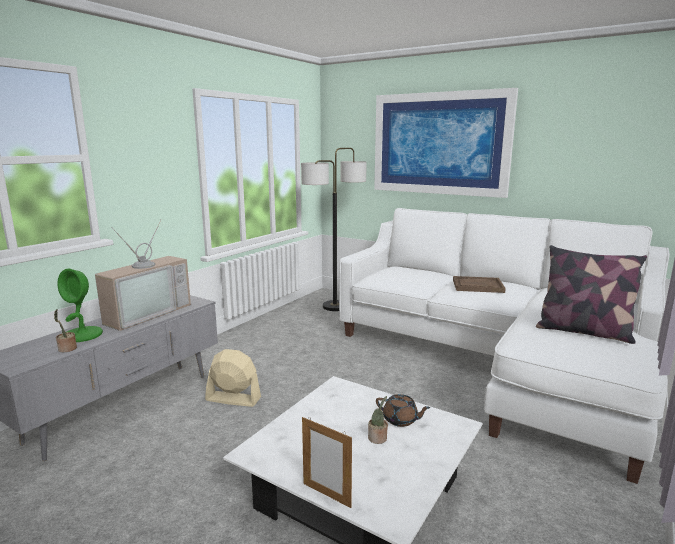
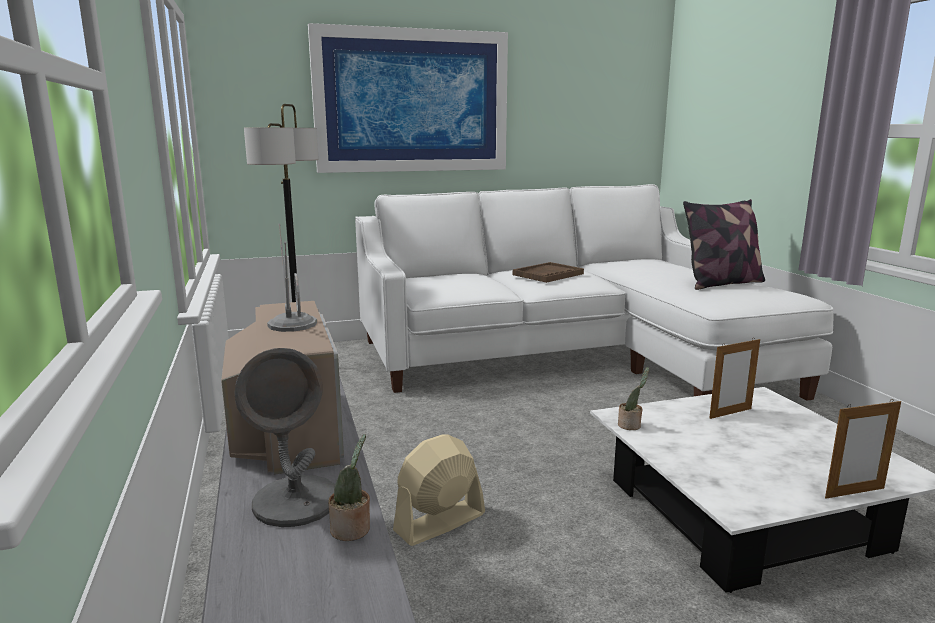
camera: 50 degrees left, 0 degrees up
(83, 335) = (296, 502): green table lamp -> grey table lamp
(378, 439) = (759, 435): potted plant -> potted plant (631, 425)
(401, 420) = (730, 413): brown teapot -> picture frame

